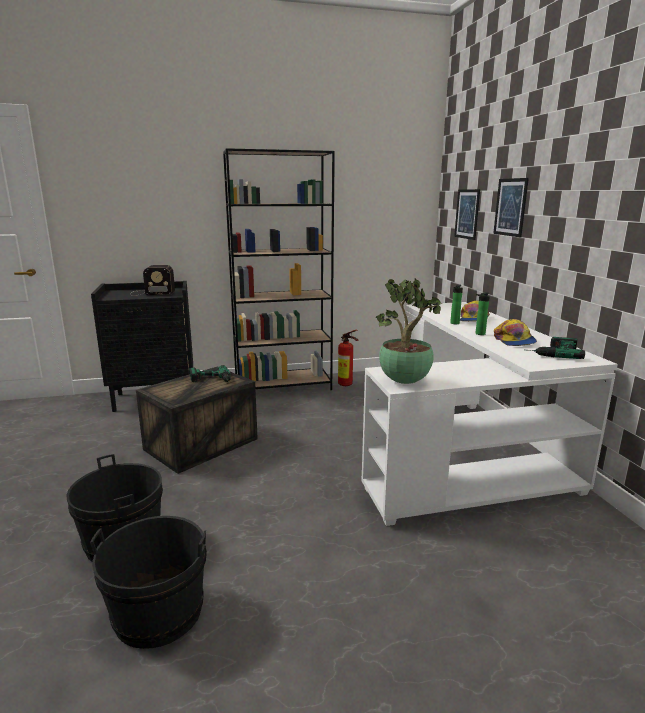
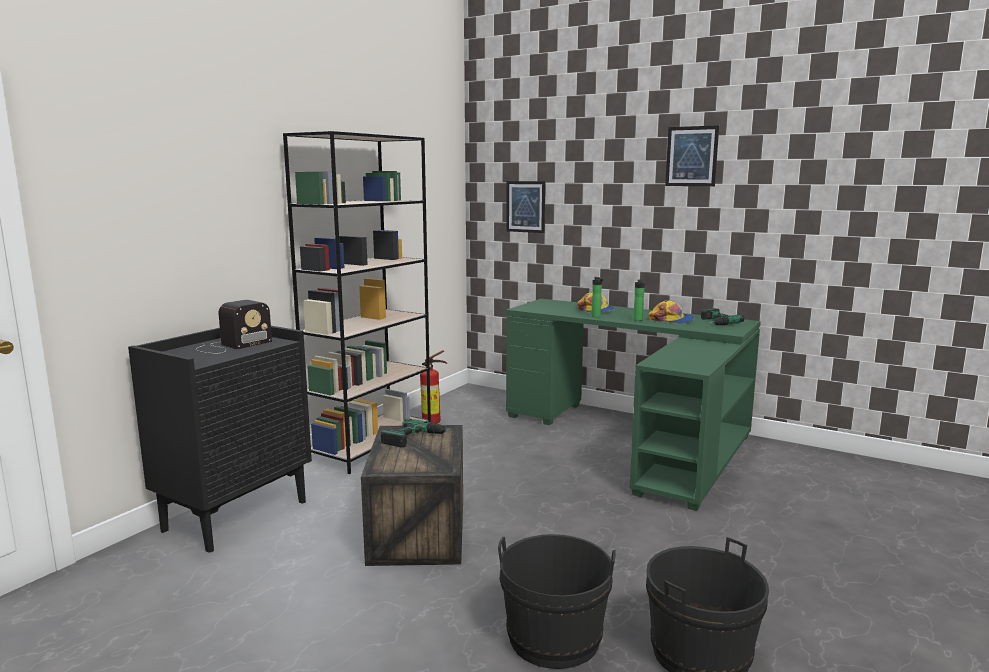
camera: 45 degrees left, 5 degrees down
(406, 382) = (691, 366): potted plant -> none
(467, 451) = (637, 439): white desk -> green desk
(510, 207) = (598, 199): picture -> picture (691, 156)

